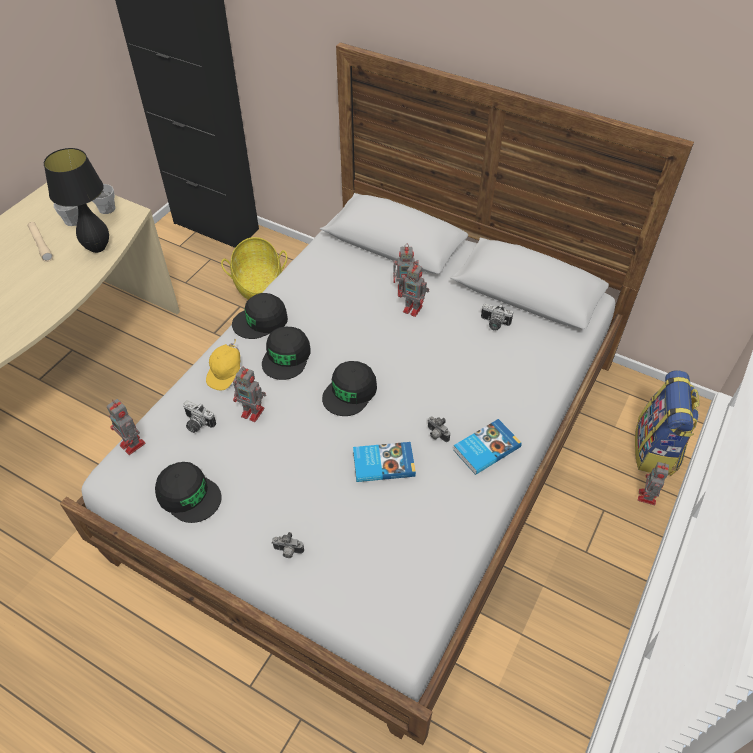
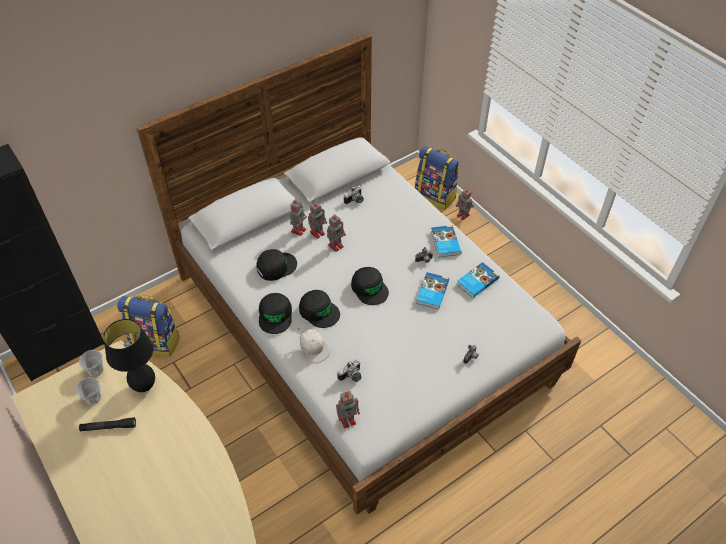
camera: 65 degrees left, 0 degrees up
(41, 245) = (108, 427): beige flashlight -> black flashlight
(188, 495) = (407, 397): black cap -> black cap (276, 266)
(226, 374) = (314, 349): yellow cap -> white cap
(254, 412) = (359, 342): toy robot -> toy robot (336, 245)
(258, 283) = (156, 342): basket -> backpack
(436, 513) = (476, 281): none -> book

